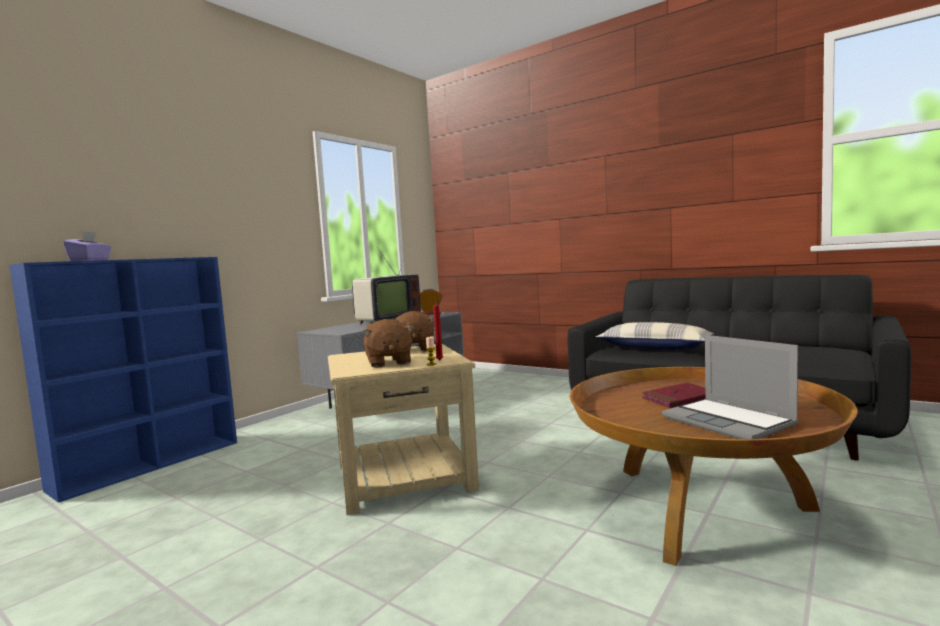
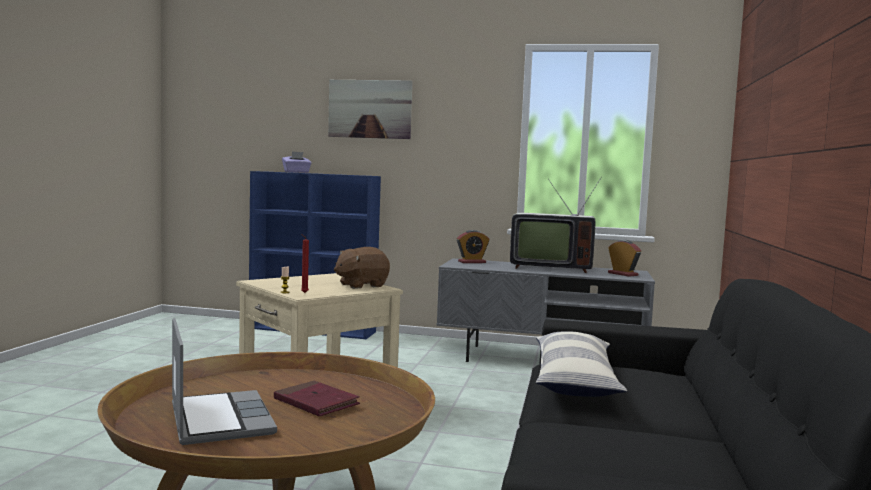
camera: 65 degrees right, 0 degrees up
(168, 179) = (370, 109): none -> picture
(330, 329) = (472, 262): none -> alarm clock
(388, 363) = (295, 284): brown plush toy -> none
(729, 421) = (218, 419): laptop -> laptop turned 120 degrees clockwise

